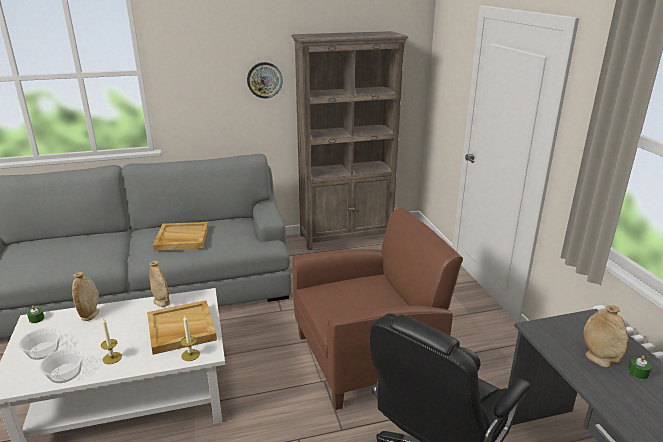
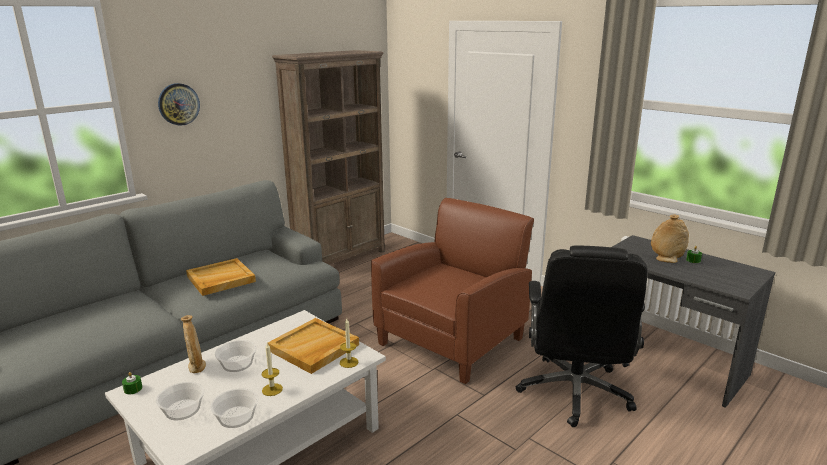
camera: 30 degrees left, 5 degrees down
(116, 323) = (237, 364): none -> bowl
(161, 302) = (264, 334): beige vase -> none
(264, 80) = (248, 104): wall clock -> wall clock (178, 104)

